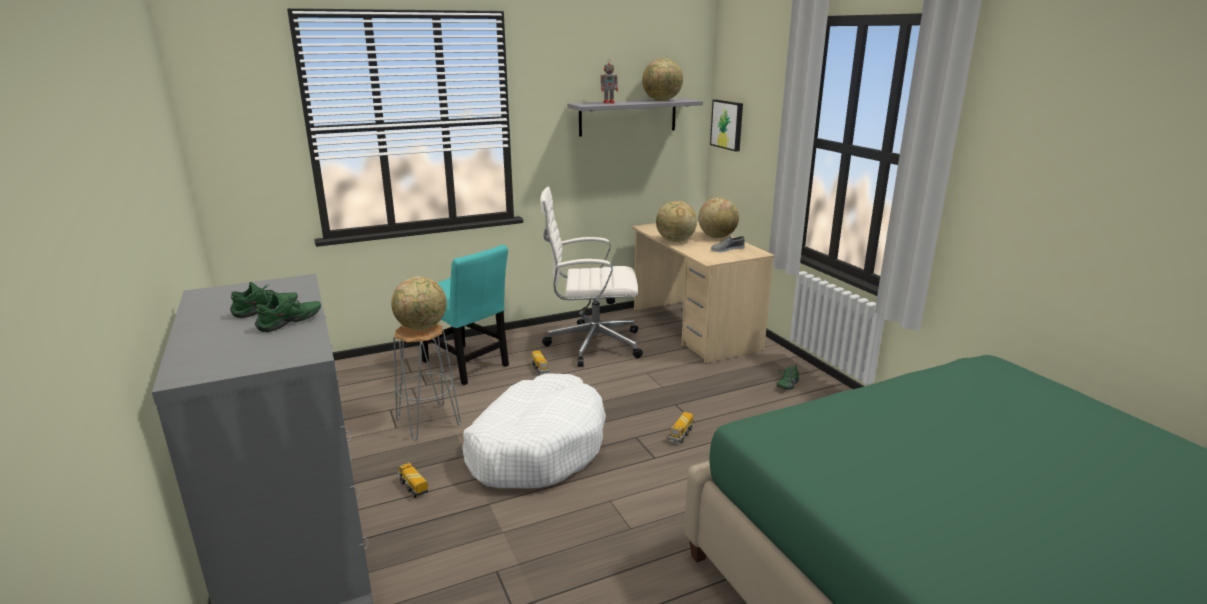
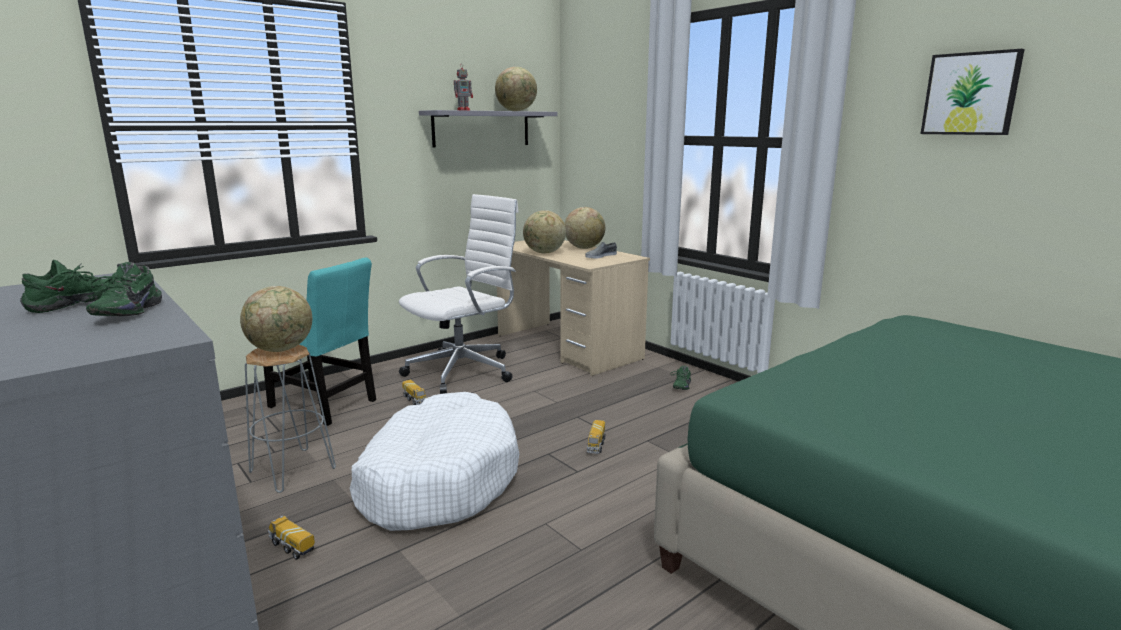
camera: 15 degrees left, 5 degrees down
(291, 324) = (125, 312): green shoe -> green shoe turned 150 degrees clockwise
(591, 344) = (464, 371): white office chair -> white office chair turned 150 degrees clockwise
(727, 124) = (581, 137): picture -> picture (971, 94)

